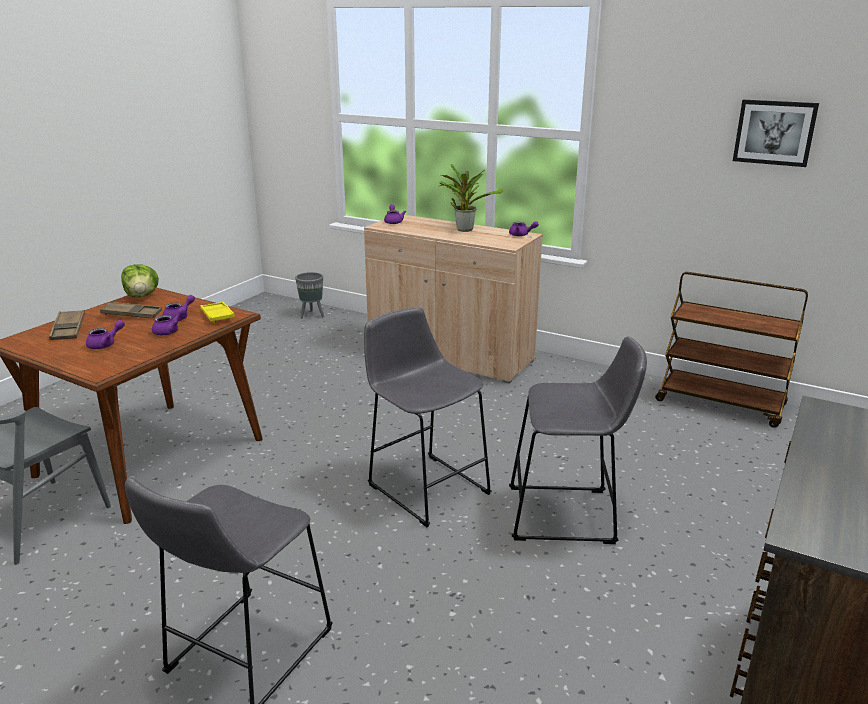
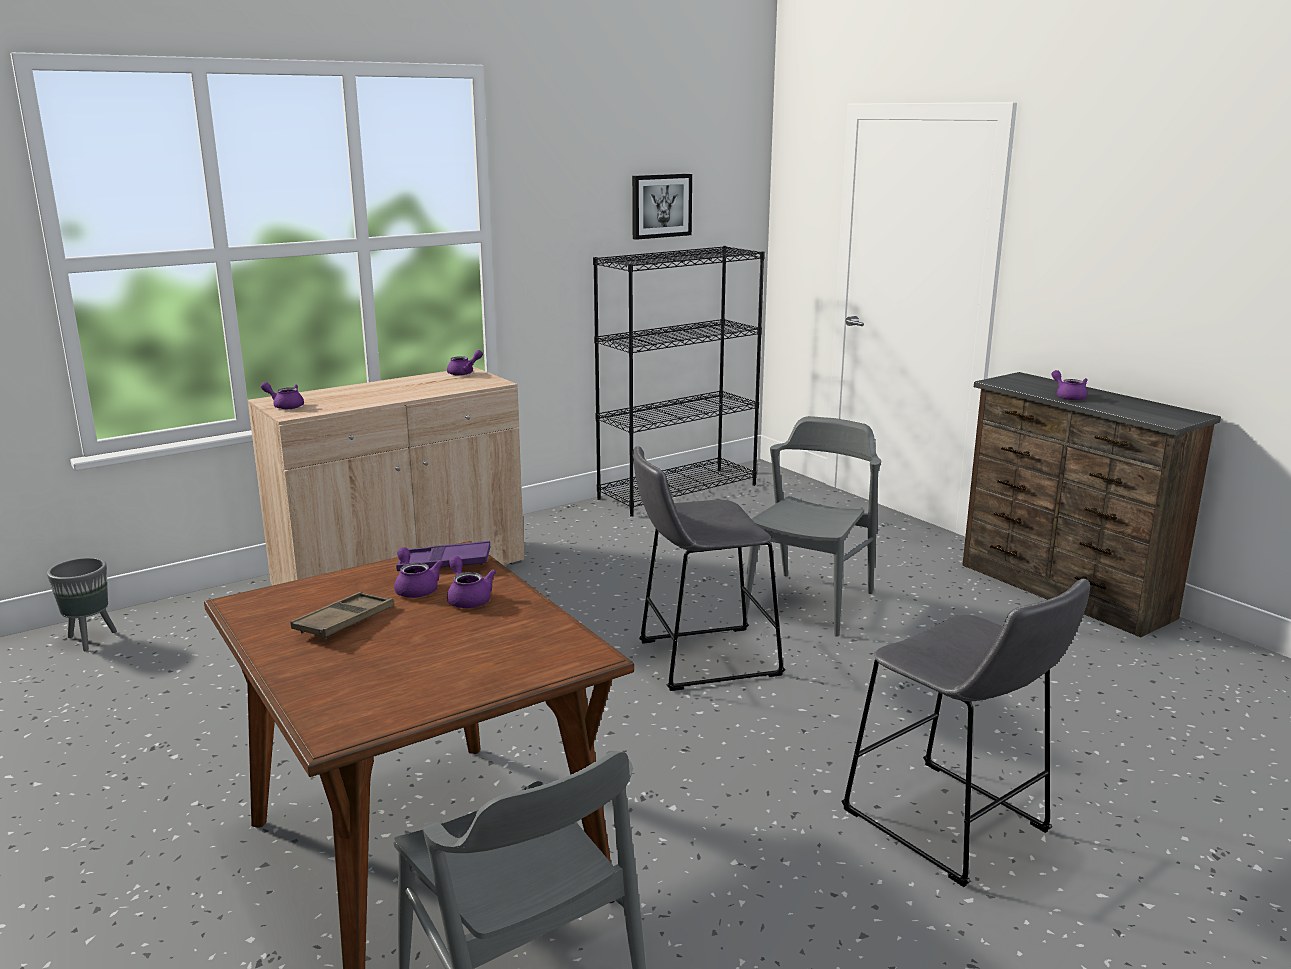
camera: 65 degrees left, 5 degrees down
(68, 329) = (344, 677): brown tray -> none
(105, 344) = (468, 647): purple teapot -> purple teapot (1068, 397)
(142, 296) = (255, 609): lettuce -> none
(217, 315) = (444, 563): yellow tray -> purple tray
(464, 229) = (392, 386): potted plant -> none
(568, 515) = (809, 603): grey stool -> grey chair
(721, 404) = (678, 491): brown cart -> black bookcase

